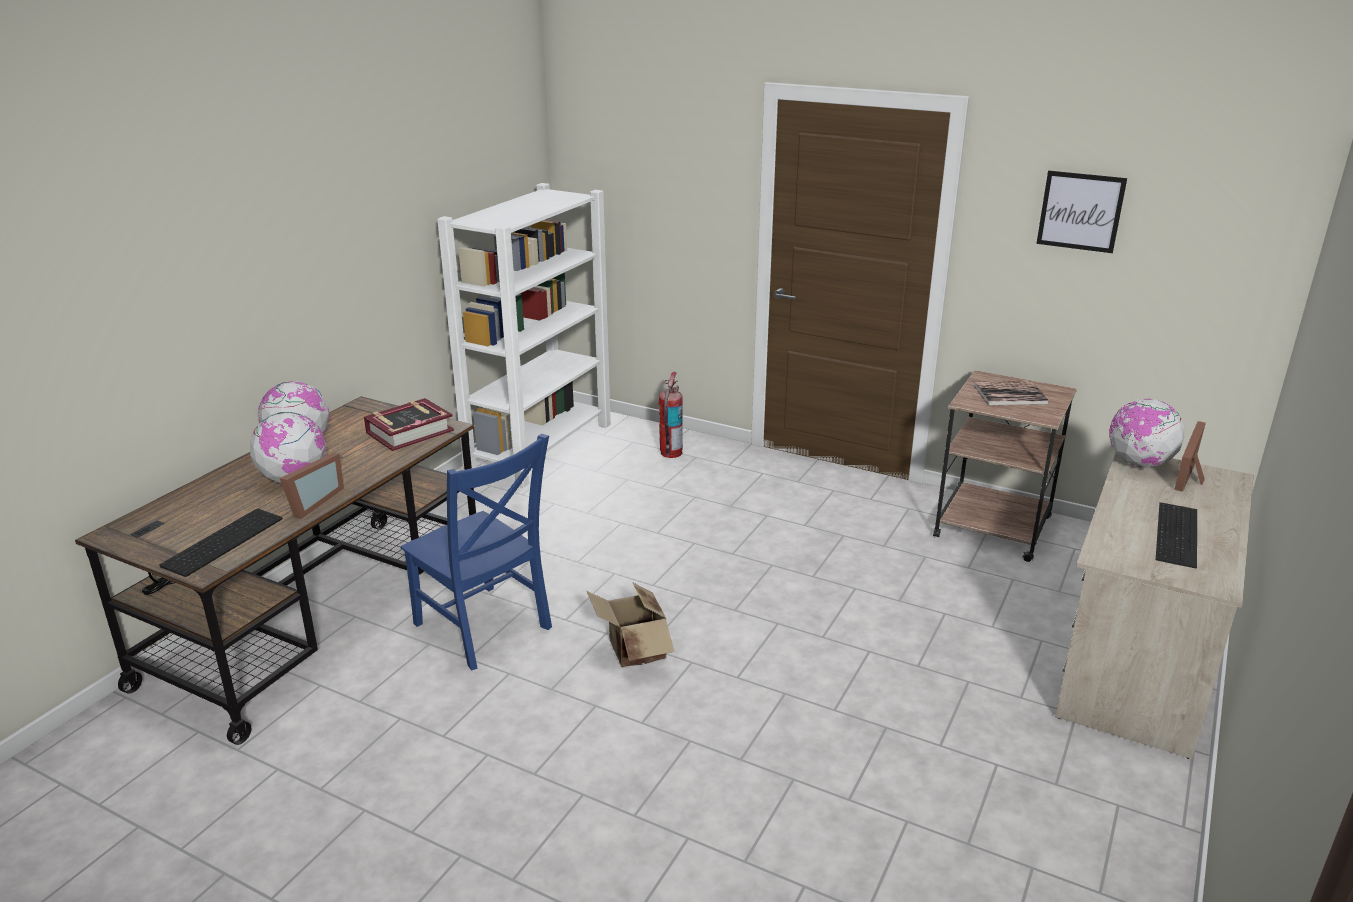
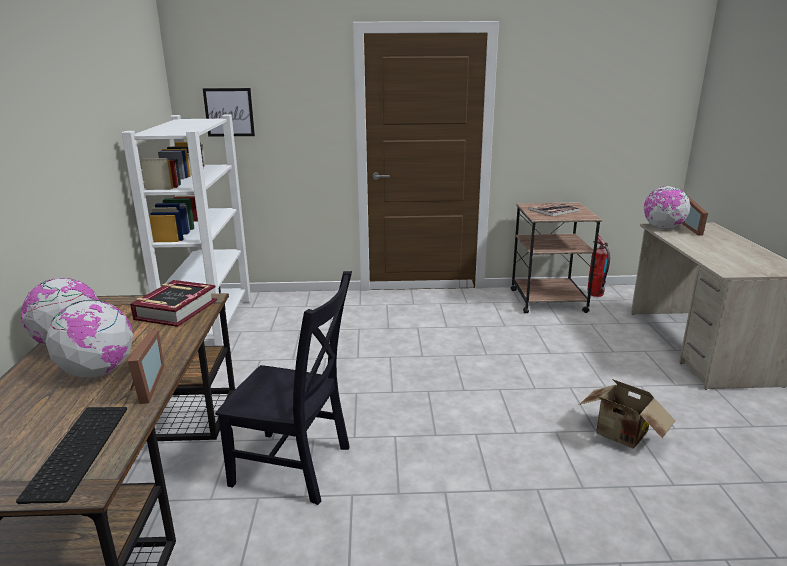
camera: 30 degrees left, 5 degrees down
(485, 629) = (296, 467): blue chair -> black chair
(633, 653) = (429, 442): cardboard box -> cardboard box (621, 436)
(670, 453) = (313, 307): fire extinguisher -> fire extinguisher (595, 294)
(1080, 211) = (572, 89): picture -> picture (229, 112)
(1179, 535) = (739, 253): keyboard -> none

